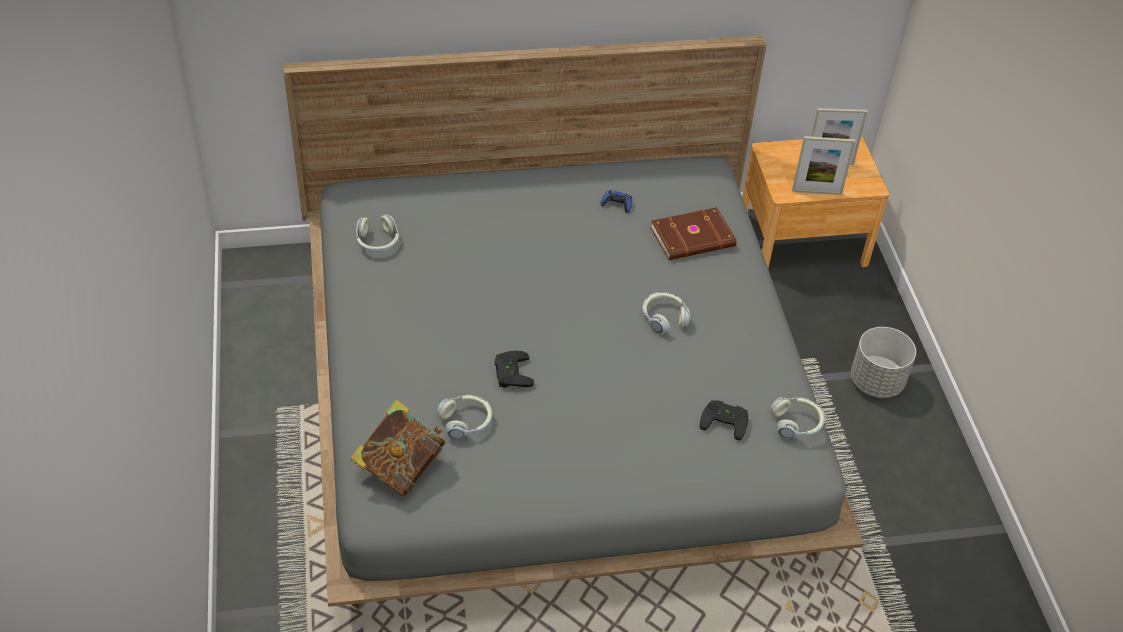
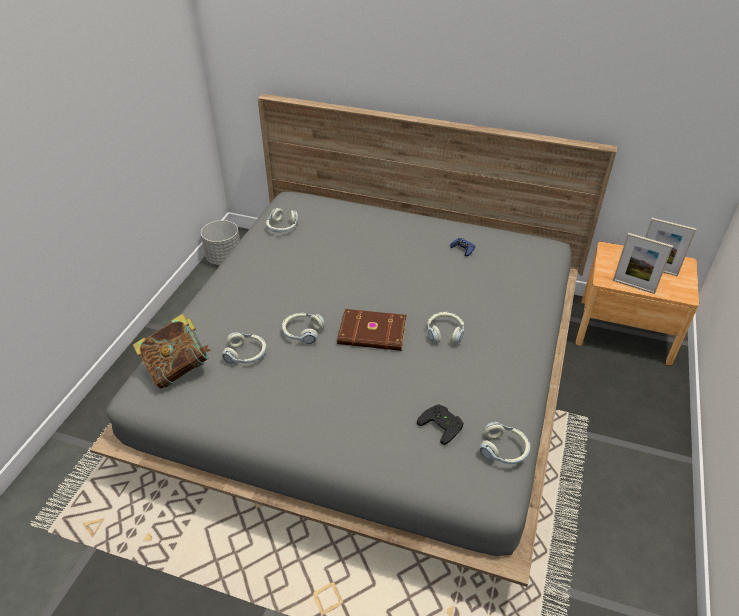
camera: 30 degrees right, 5 degrees down
(510, 373) = (302, 332): black game controller -> headphones
(693, 238) = (506, 286): brown book -> brown book (372, 333)
(876, 382) = (633, 454): grey planter -> grey planter (224, 258)

